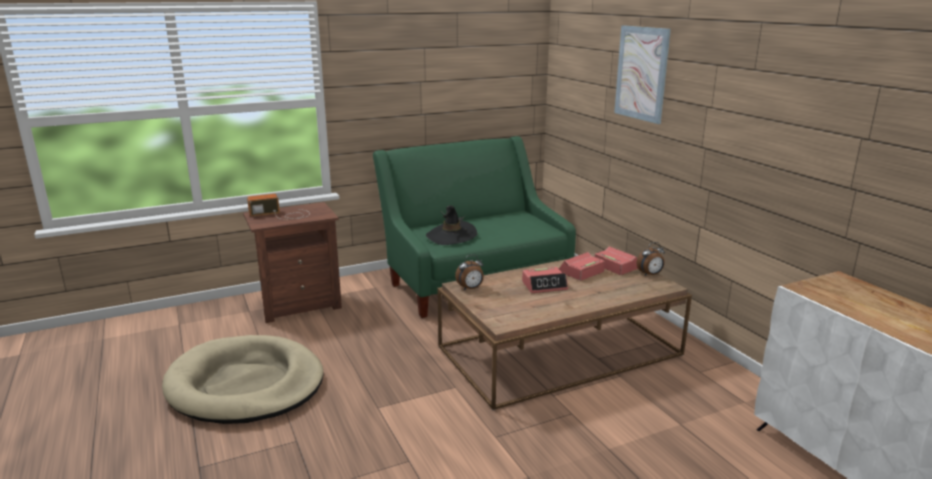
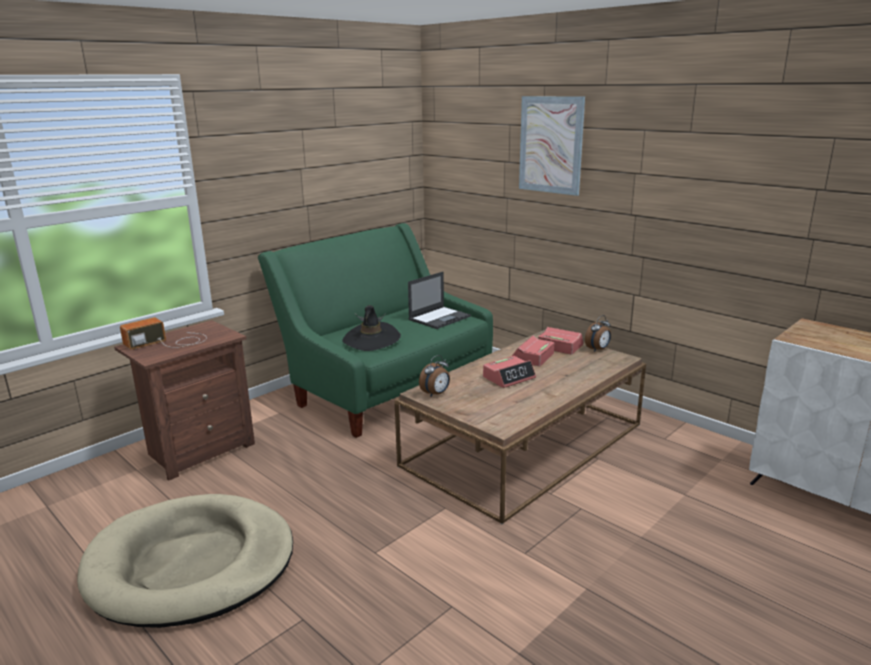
camera: 20 degrees left, 0 degrees up
(525, 225) = (440, 318): none -> laptop

